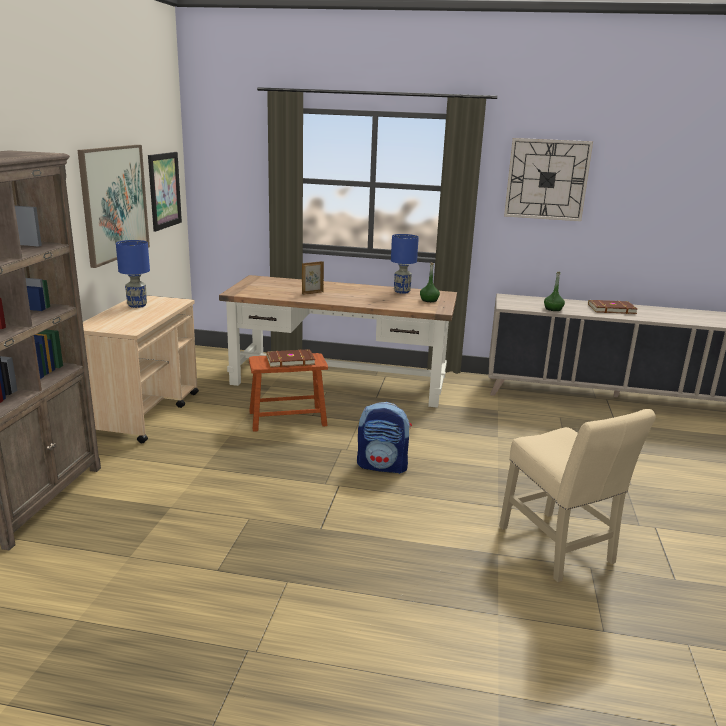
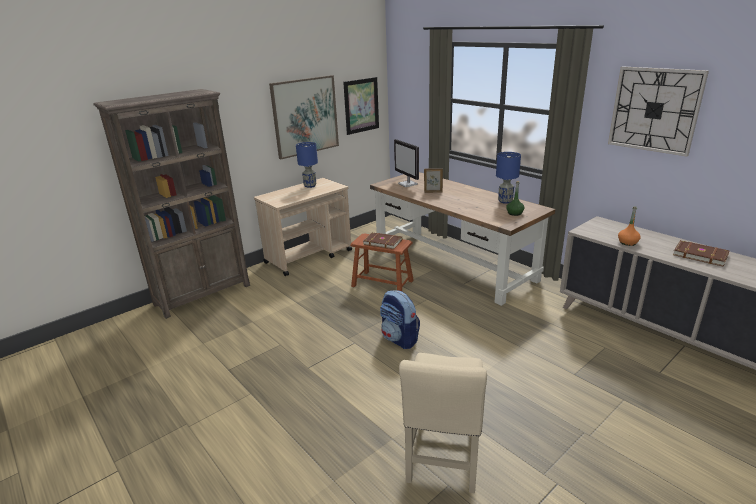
camera: 40 degrees right, 5 degrees up
(267, 289) = (408, 184): none -> monitor
(553, 309) = (627, 242): green bottle -> orange bottle

